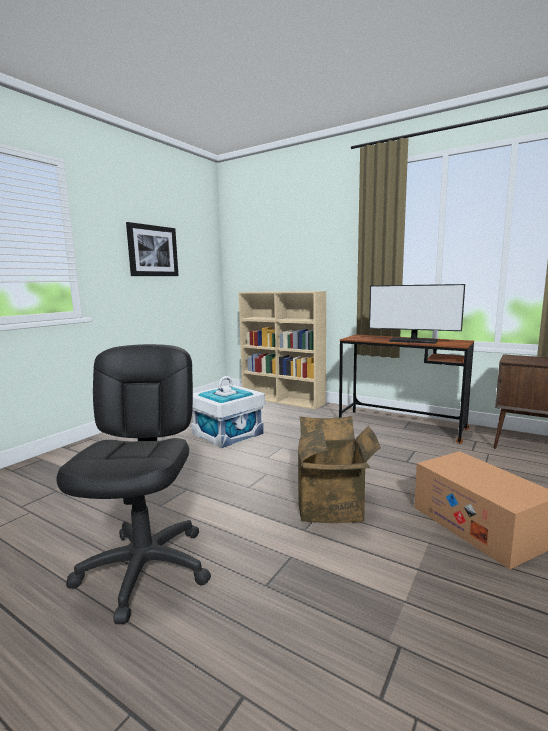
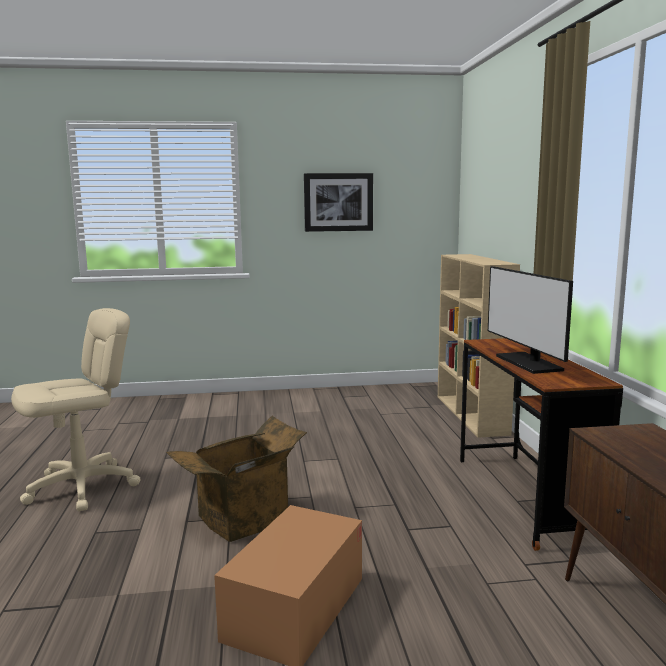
camera: 50 degrees right, 0 degrees up
(146, 568) = (82, 487): black office chair -> beige office chair
(227, 433) = (329, 427): white storage box -> none

